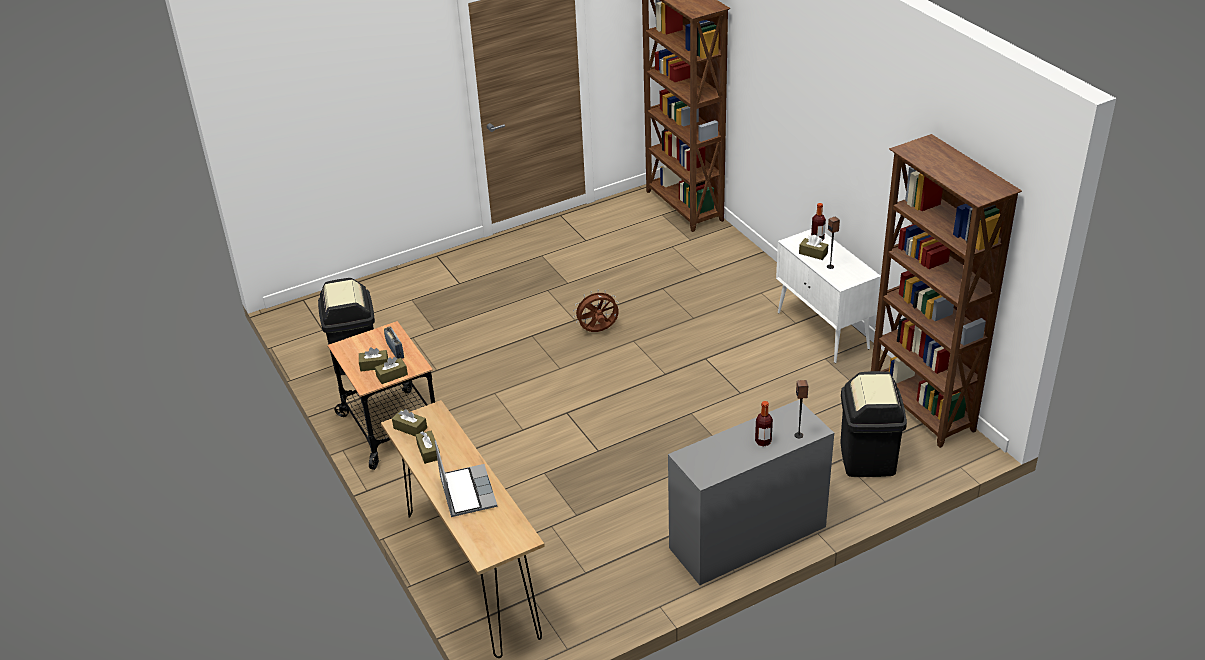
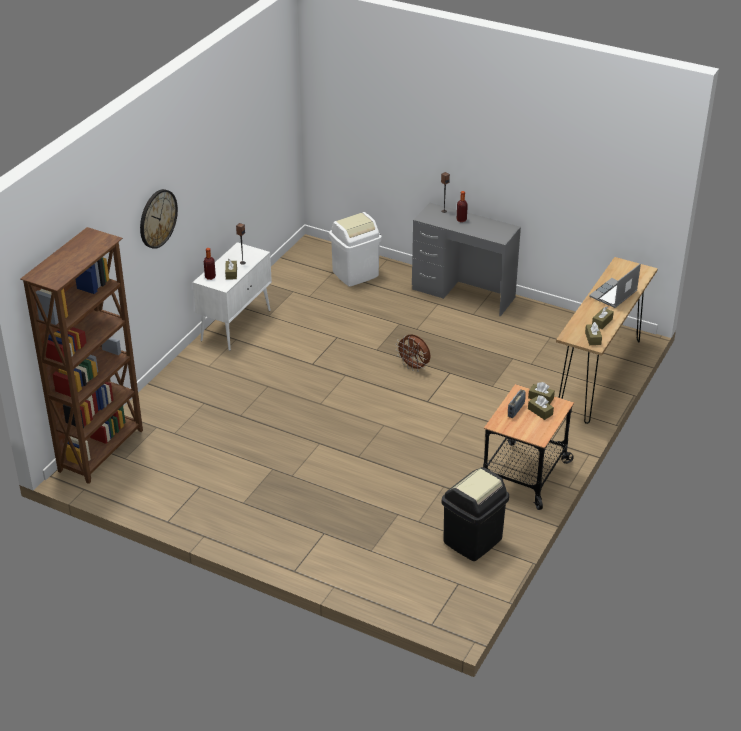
camera: 125 degrees left, 0 degrees up
(598, 331) = (323, 425): brown fan -> brown fan (414, 367)
(801, 106) = (157, 218): none -> wall clock
(868, 458) = (355, 274): black trash can -> white trash can
(921, 409) = (290, 268): brown bookcase -> none

